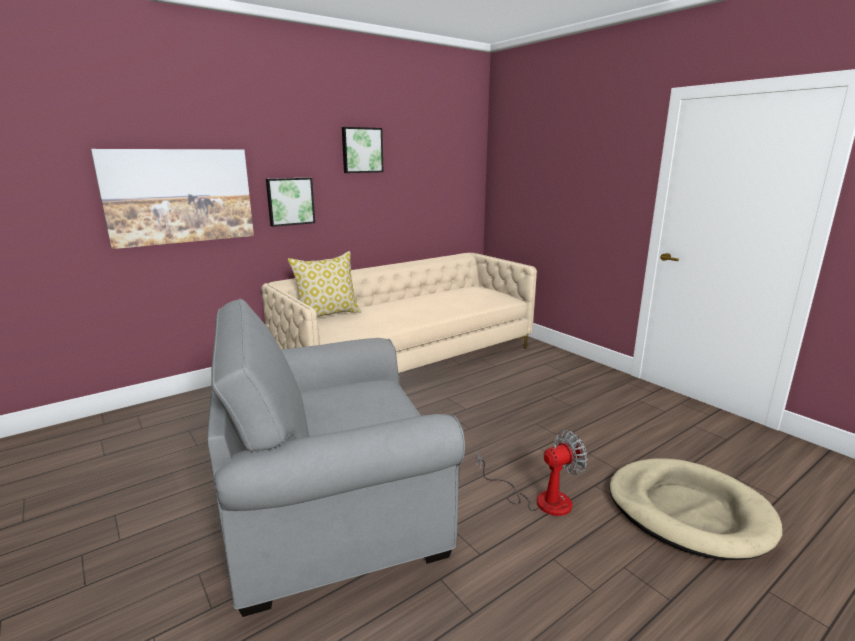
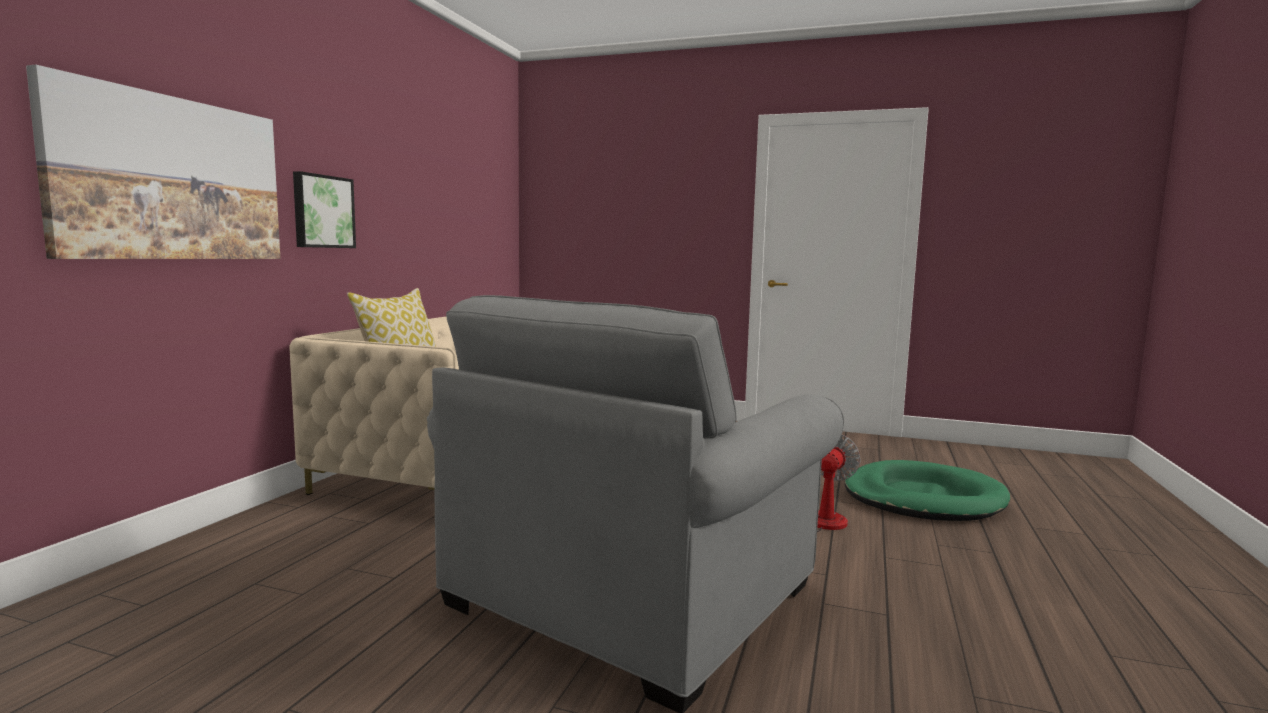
camera: 35 degrees left, 10 degrees down
(361, 150) = (403, 152): picture -> none
(688, 511) = (923, 498): beige dog bed -> green dog bed

